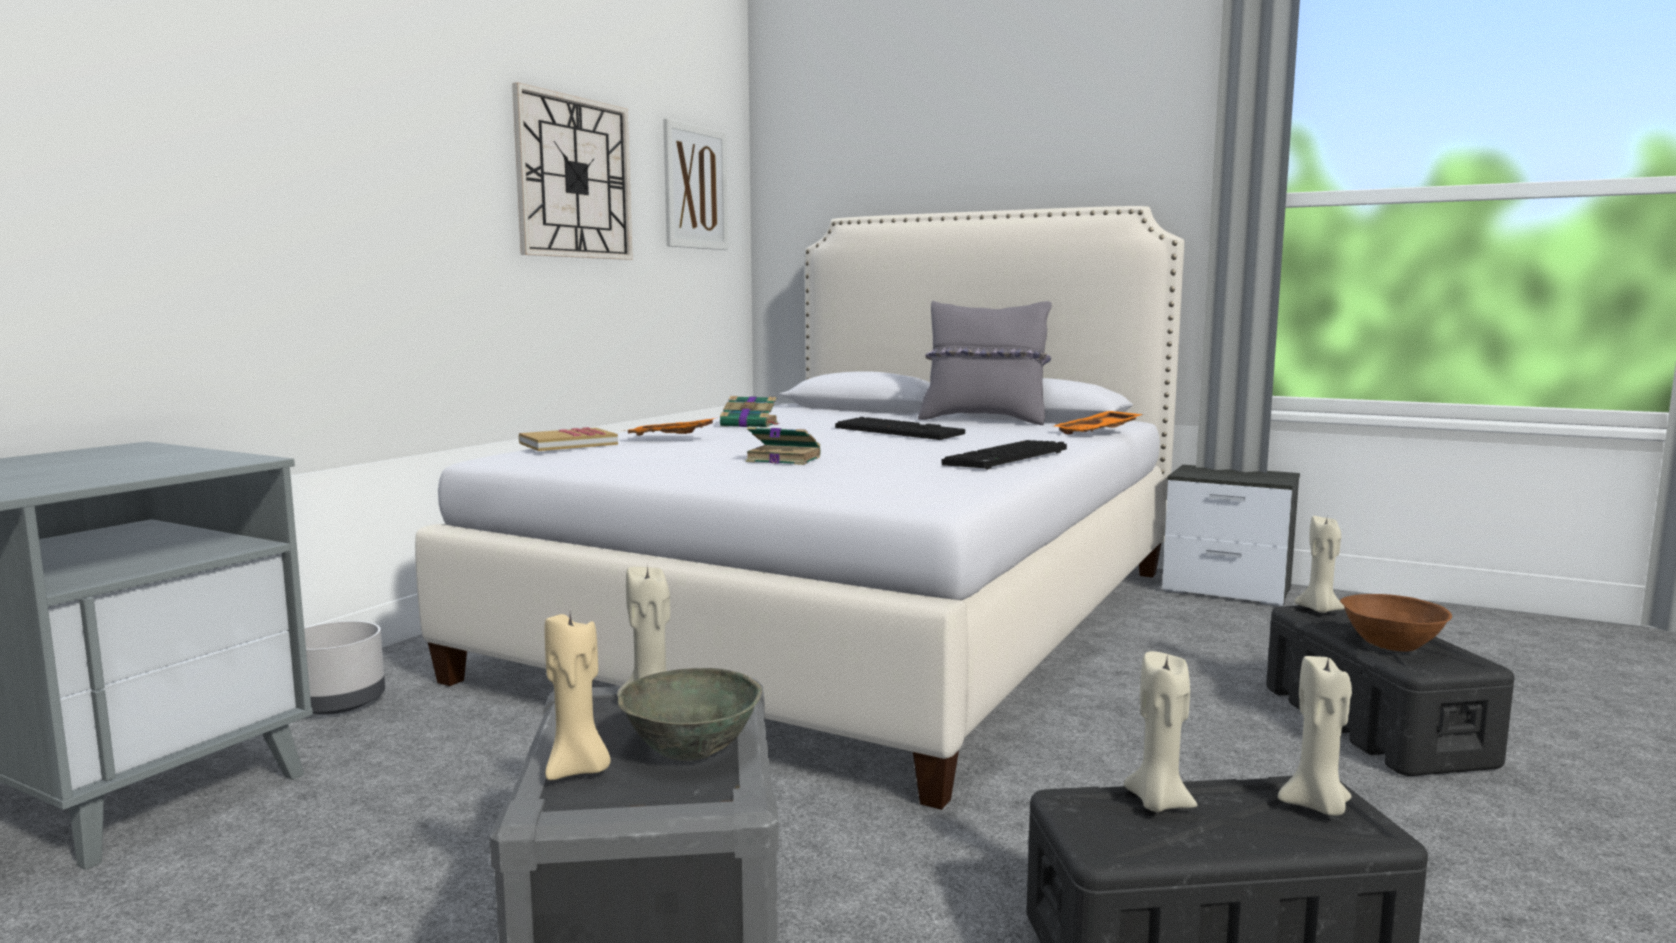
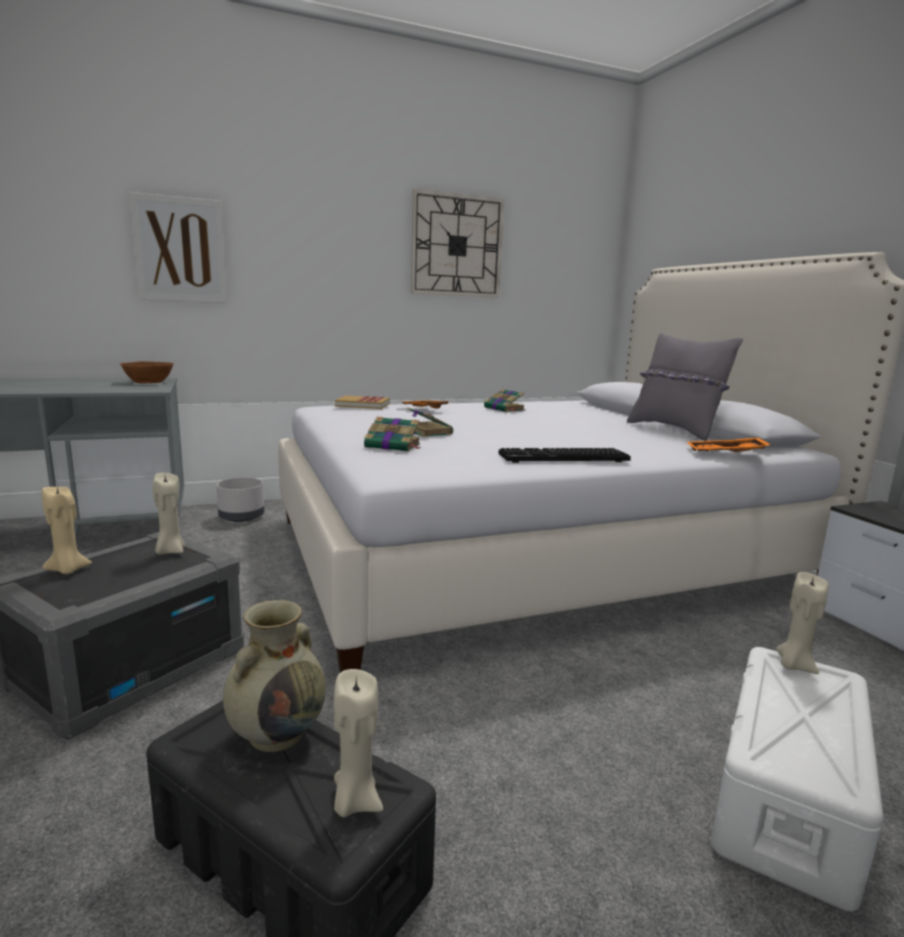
camera: 40 degrees right, 5 degrees up
(689, 746) = (123, 577): grey bowl -> none
(695, 187) = (565, 249): picture -> picture (180, 250)
(820, 477) = (393, 446): none -> book
(900, 431) = (573, 428): keyboard -> none
(1158, 803) = (278, 733): beige candle -> beige vase
(1375, 725) = (786, 797): black storage box -> white storage box
(1390, 644) = (789, 723): brown bowl -> brown bowl (148, 382)

